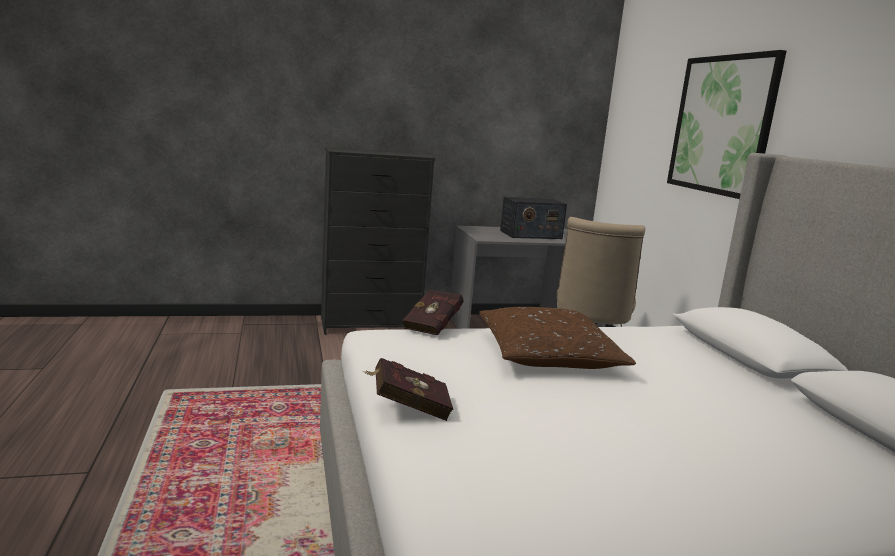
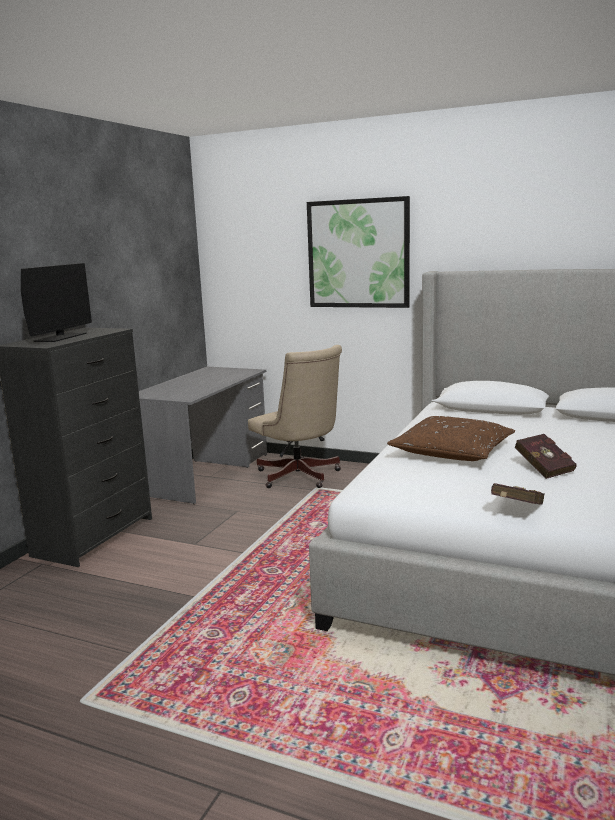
camera: 50 degrees left, 0 degrees up
(373, 151) = (61, 337): none -> monitor
(434, 326) = (367, 469): red book -> red book (543, 468)
(530, 234) = (197, 383): radio -> none

